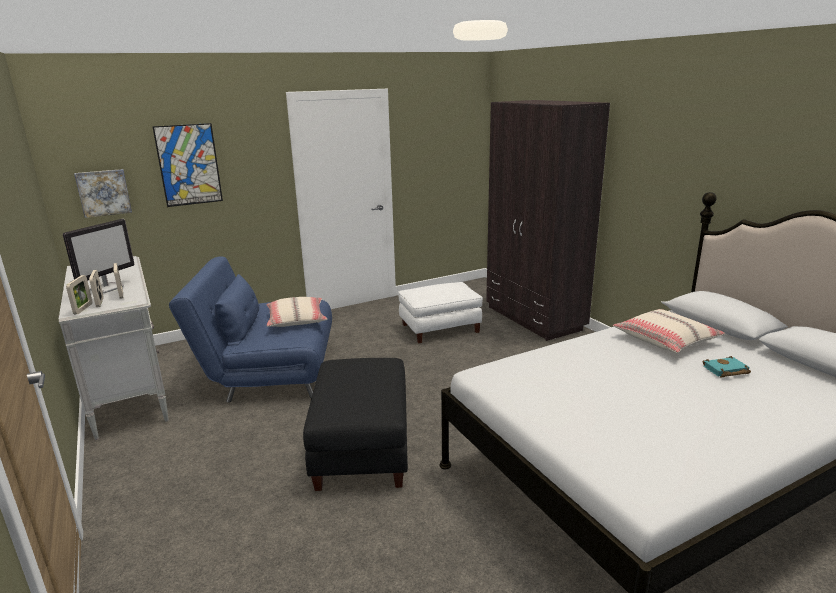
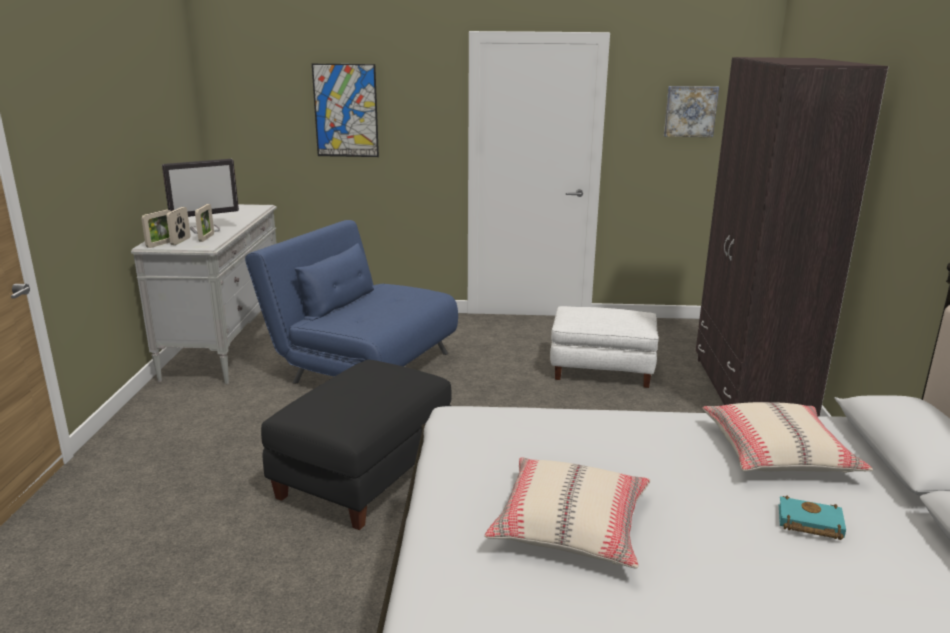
camera: 30 degrees right, 0 degrees up
(104, 192) = (257, 132): picture -> picture (690, 111)
(296, 320) = (395, 309): beige pillow -> beige pillow (571, 526)

